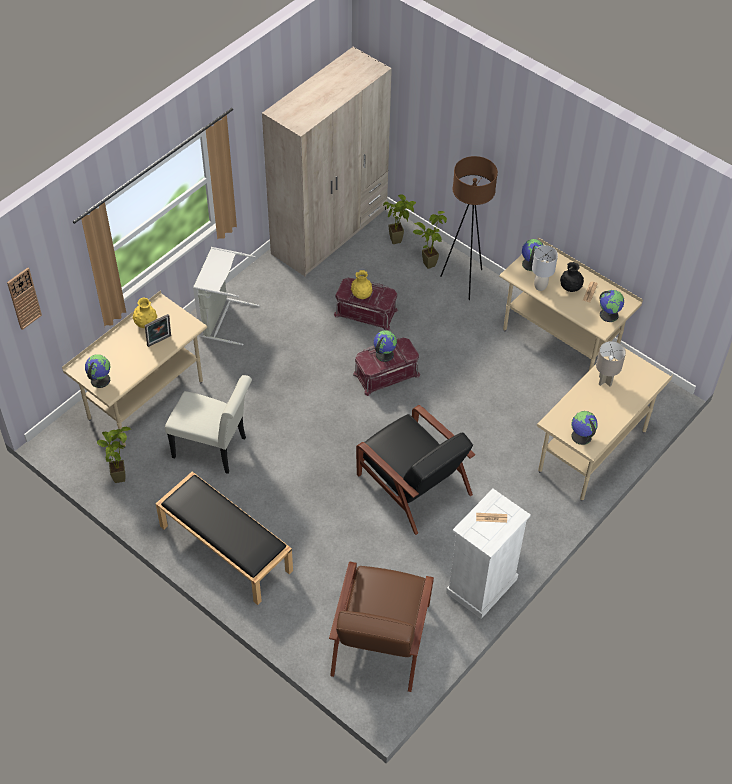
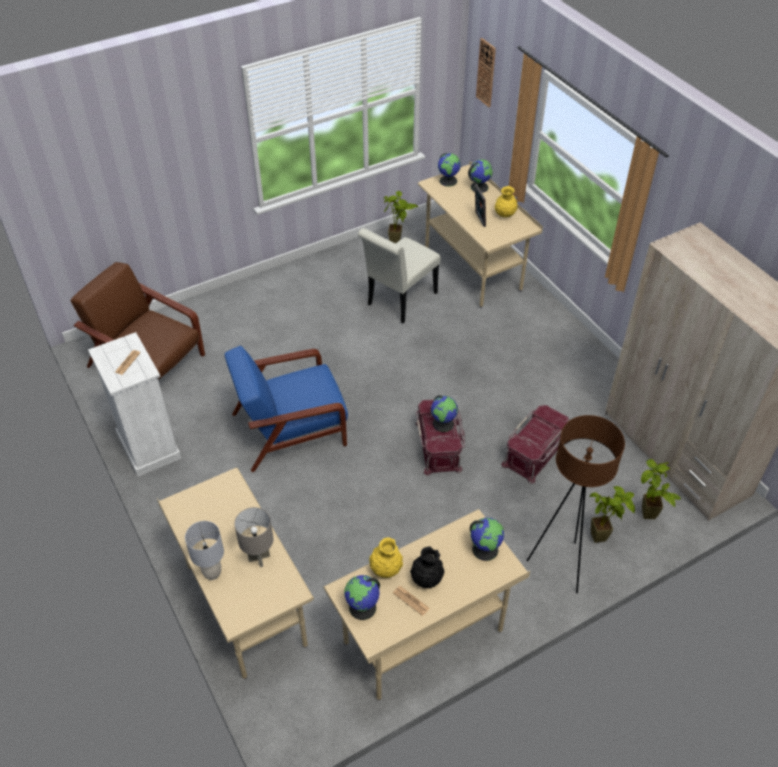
camera: 110 degrees right, 5 degrees down
(222, 320) = (557, 337): grey laundry basket -> none
(224, 548) = (292, 288): black bench -> none
(361, 295) = (538, 427): yellow vase -> yellow vase (386, 569)
(412, 482) = (291, 428): black armchair -> blue armchair
(540, 286) = (442, 545): grey table lamp -> grey table lamp (212, 573)
(581, 436) = (195, 501): globe -> globe (479, 187)

